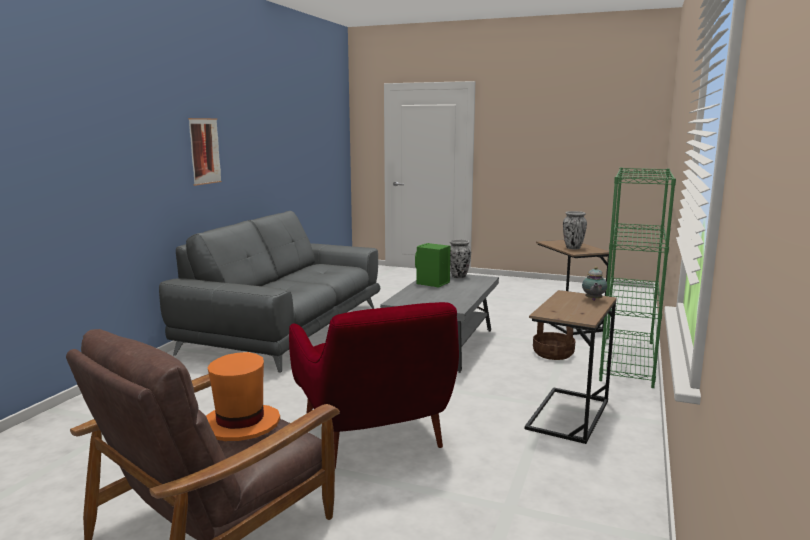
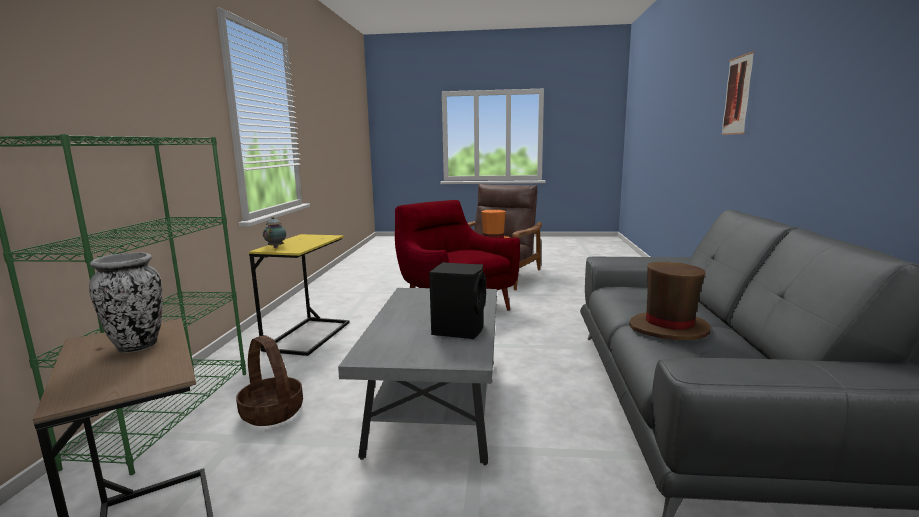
camera: 165 degrees right, 0 degrees up
(205, 151) = (849, 100): picture -> picture (737, 95)
(318, 276) = (669, 328): none -> brown hat
(432, 283) = (459, 329): green speaker -> black speaker
(459, 277) = (419, 355): vase -> none
(568, 415) = (308, 336): brown side table -> yellow side table

